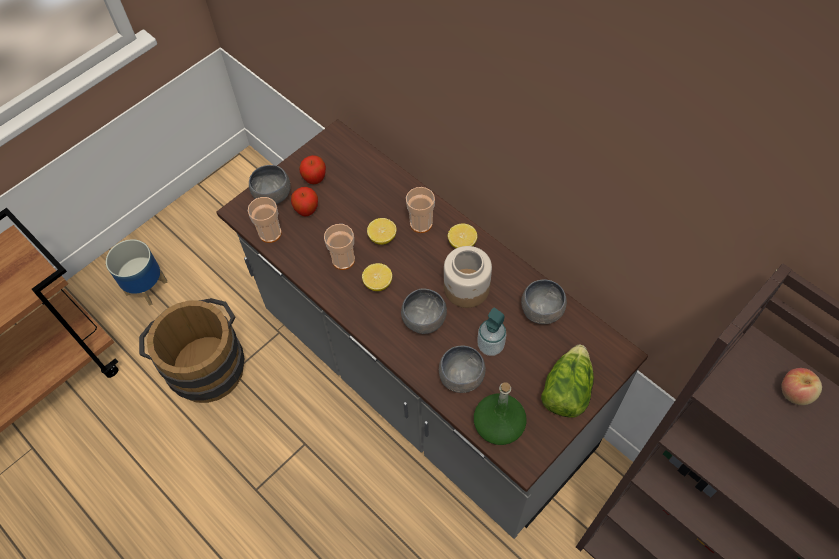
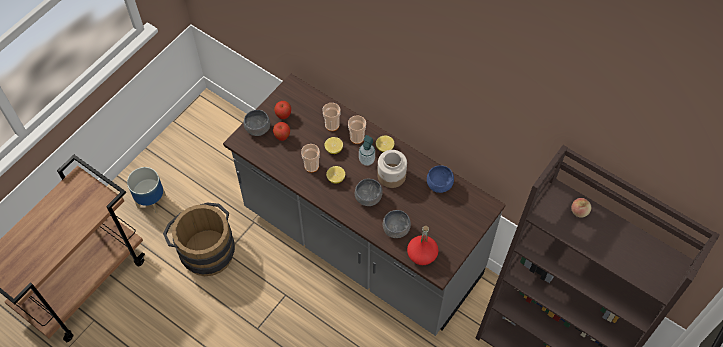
camera: 10 degrees left, 0 degrees up
(270, 233) = (261, 154): cup -> cup (332, 125)
(490, 346) = (411, 209): soap dispenser -> soap dispenser (367, 160)
(499, 425) = (422, 255): green bottle -> red bottle
(541, 309) = (439, 184): grey bowl -> blue bowl
(566, 390) = (459, 230): lettuce -> none

